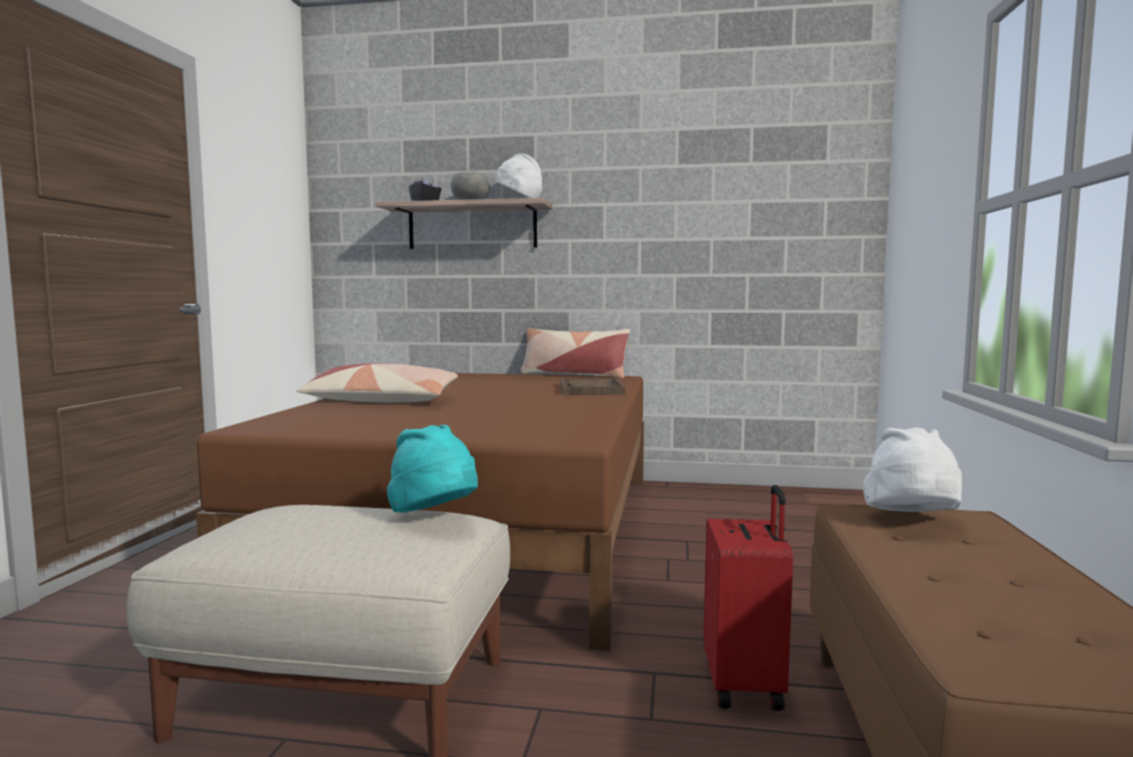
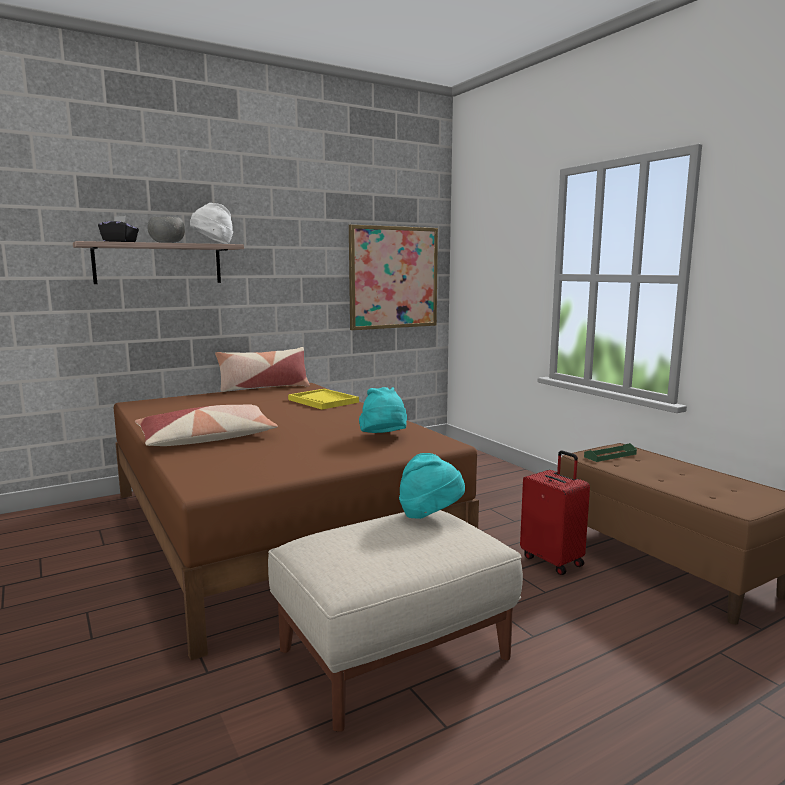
camera: 40 degrees left, 5 degrees up
(533, 422) = (384, 437): none -> turquoise hat
(591, 389) = (323, 401): brown tray -> yellow tray
(780, 241) = (393, 277): none -> picture
(912, 521) = (610, 455): white hat -> green tray

